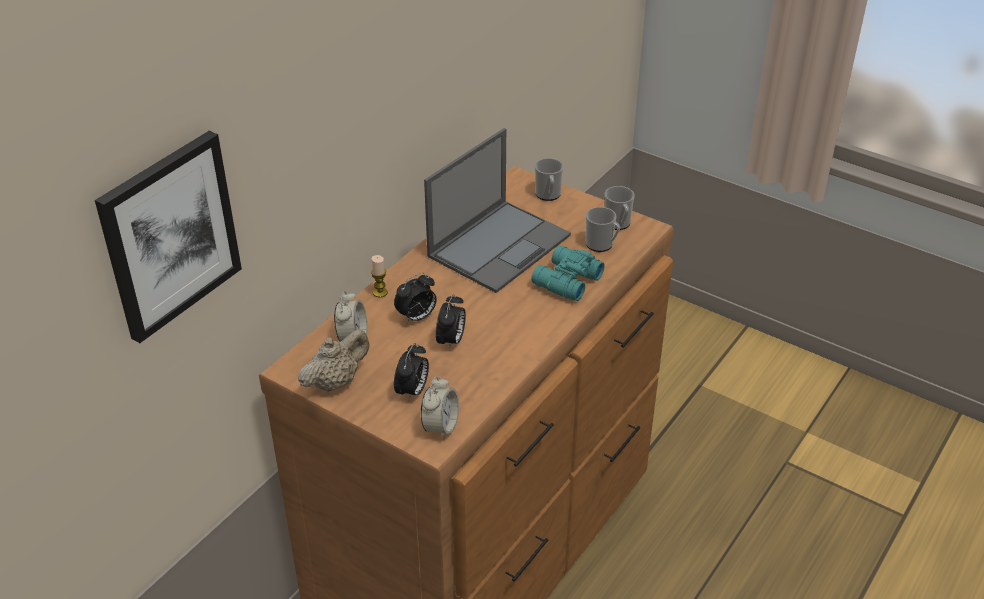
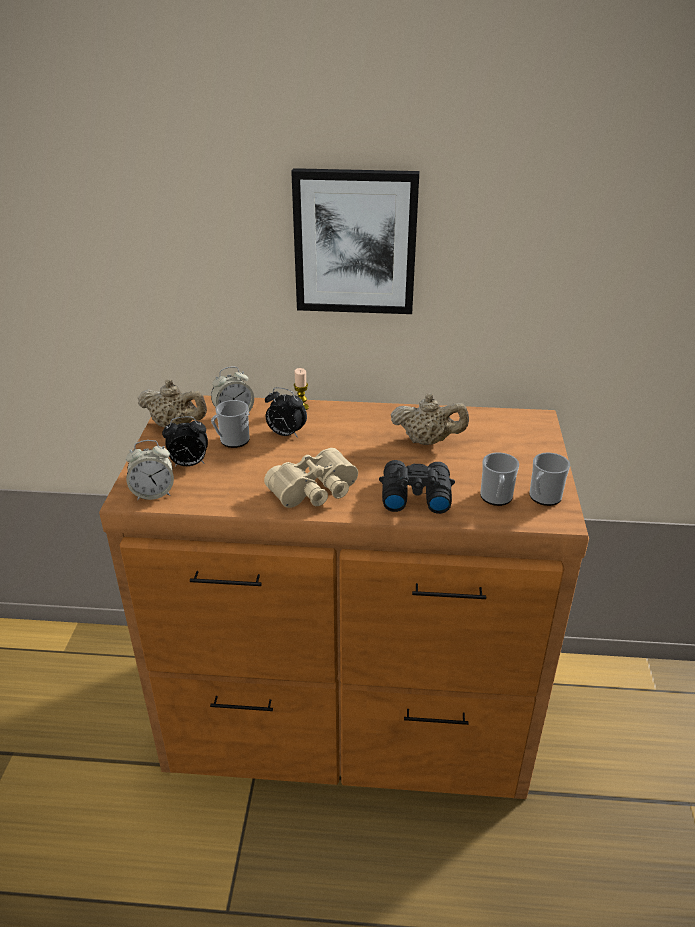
camera: 60 degrees right, 5 degrees down
(169, 235) = (86, 216): picture -> picture (355, 242)
(451, 341) = (269, 461): alarm clock -> none
(500, 245) = (427, 441): laptop -> beige teapot
(520, 330) = (316, 492): none -> beige binoculars
(548, 195) = (534, 442): mug -> mug (231, 441)
(565, 281) = (414, 494): turquoise binoculars -> black binoculars

